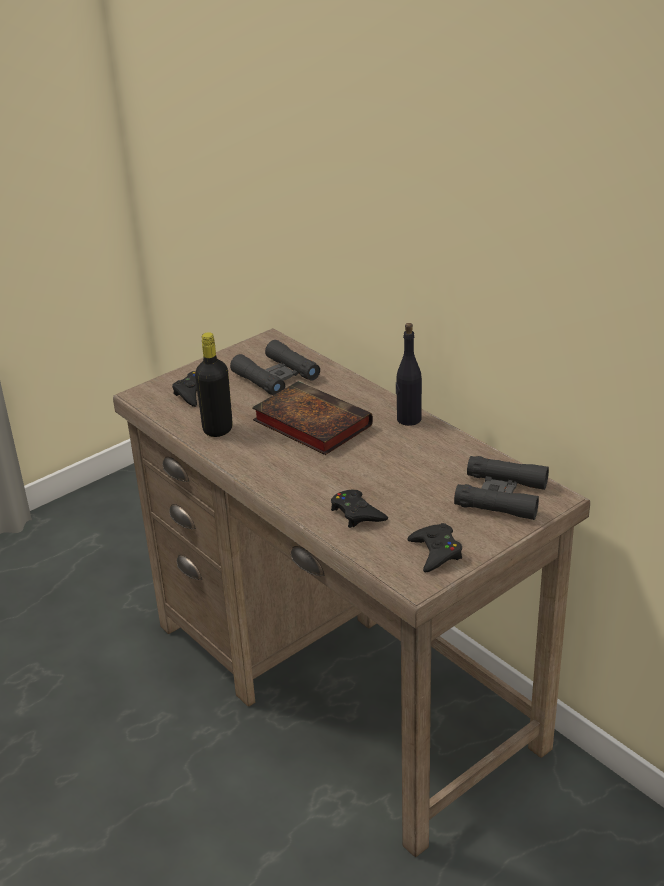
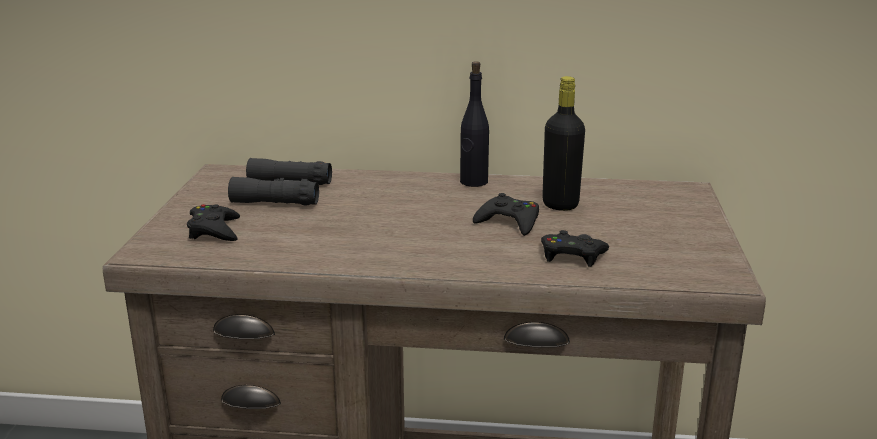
camera: 45 degrees left, 10 degrees down
(217, 429) = (300, 248): black bottle -> black bottle (560, 204)
(309, 423) = (388, 213): book -> none
(436, 552) = (691, 253): black game controller -> black game controller (509, 222)
(501, 495) = (652, 201): black binoculars -> none

